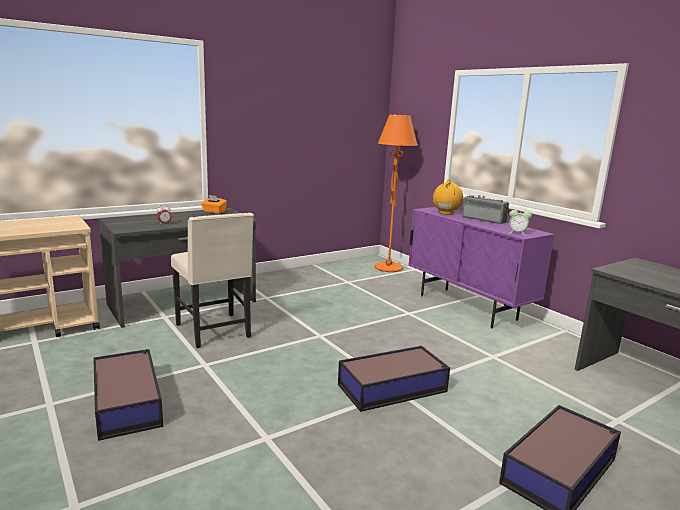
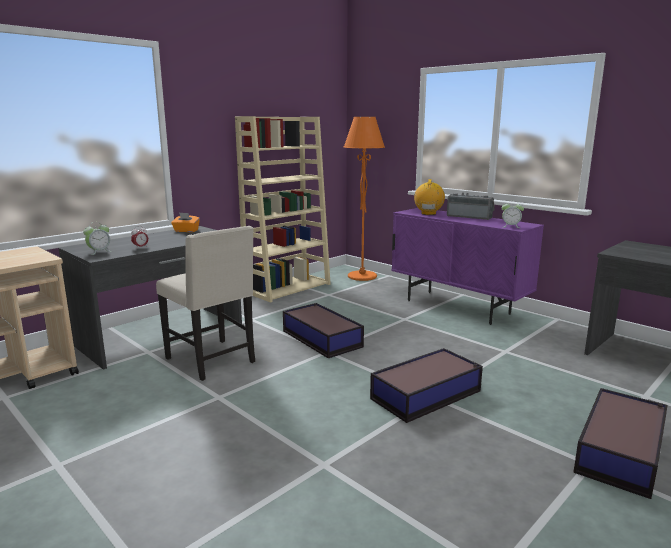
camera: 10 degrees left, 0 degrees up
(128, 225) = (99, 252): none -> alarm clock
(128, 402) = (151, 449): storage box -> storage box (321, 338)
(313, 272) = (288, 288): none -> beige bookcase

